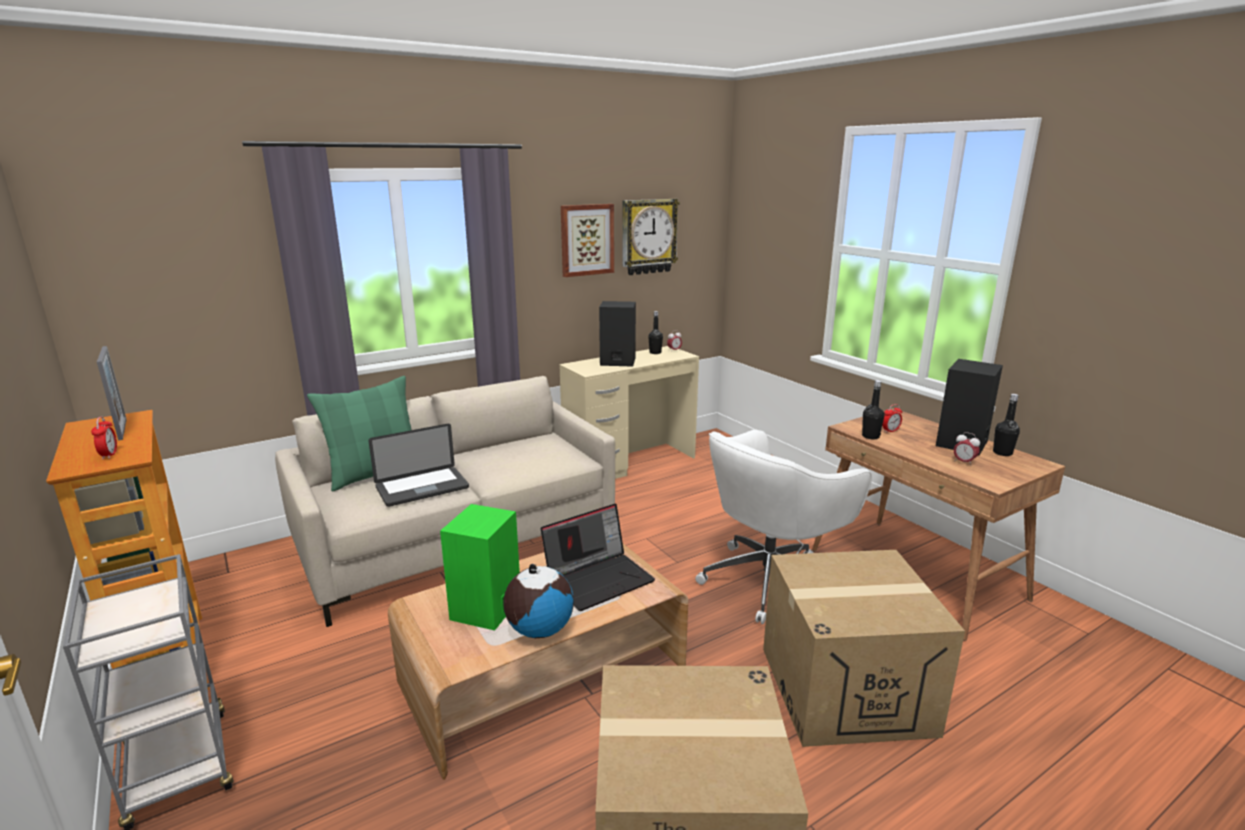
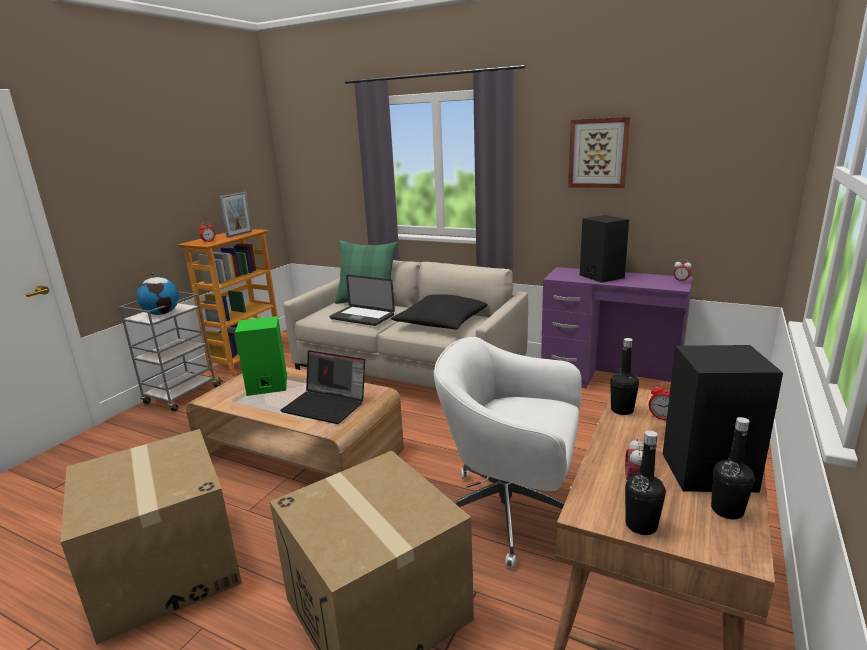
camera: 60 degrees right, 0 degrees up
(521, 456) = (441, 322): none -> black pillow
(539, 630) = (254, 407): globe -> globe (162, 313)
(630, 463) = (609, 381): beige desk -> purple desk
(648, 236) = (677, 153): wall clock -> none
(655, 352) = (657, 278): black bottle -> black bottle (641, 525)

